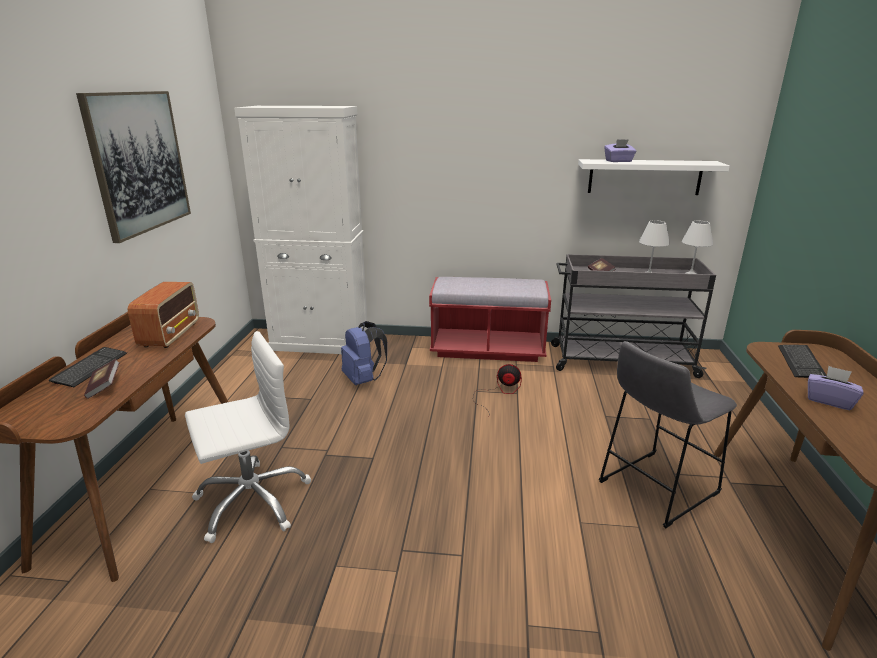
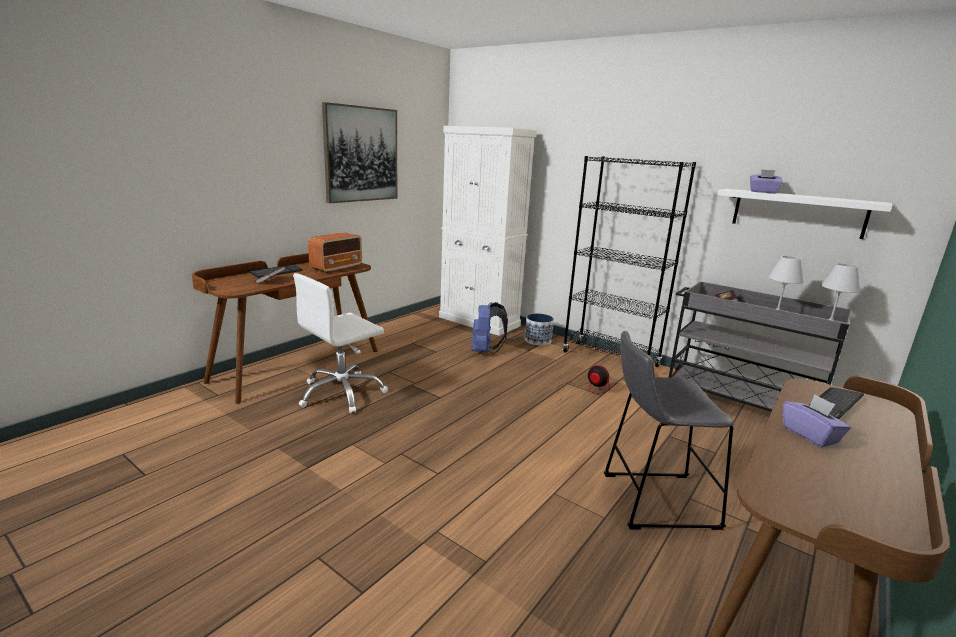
camera: 30 degrees right, 5 degrees down
(252, 501) = (342, 393): white office chair -> white office chair turned 135 degrees clockwise
(403, 348) = (538, 340): none -> planter
(487, 349) = (610, 359): red bench -> black bookcase

